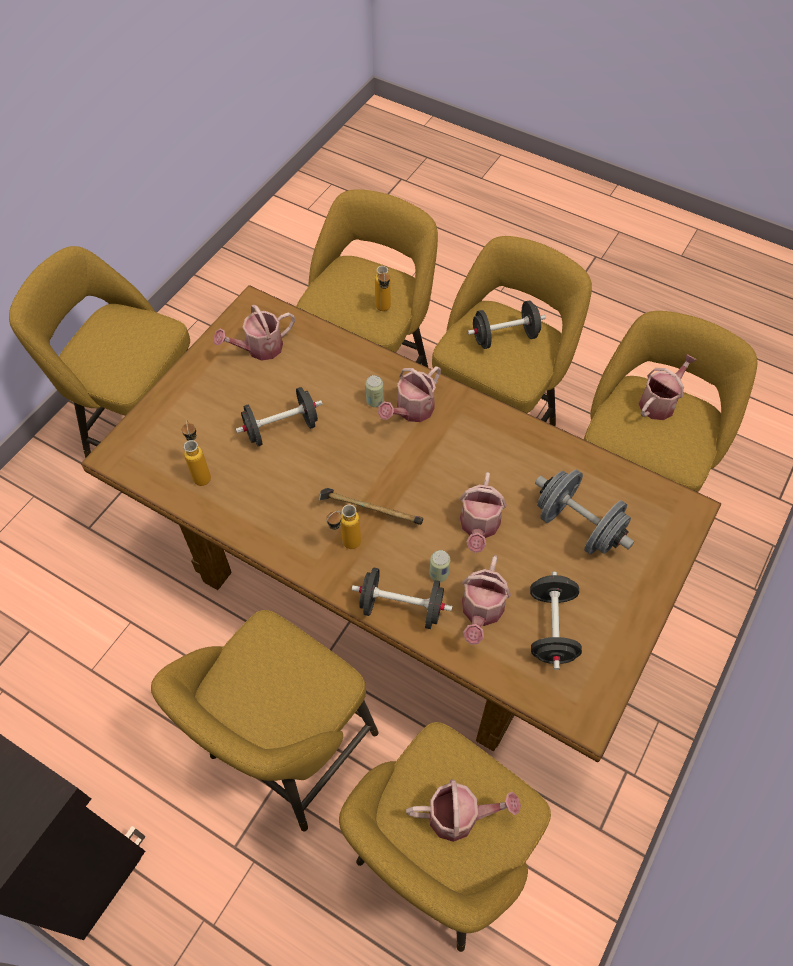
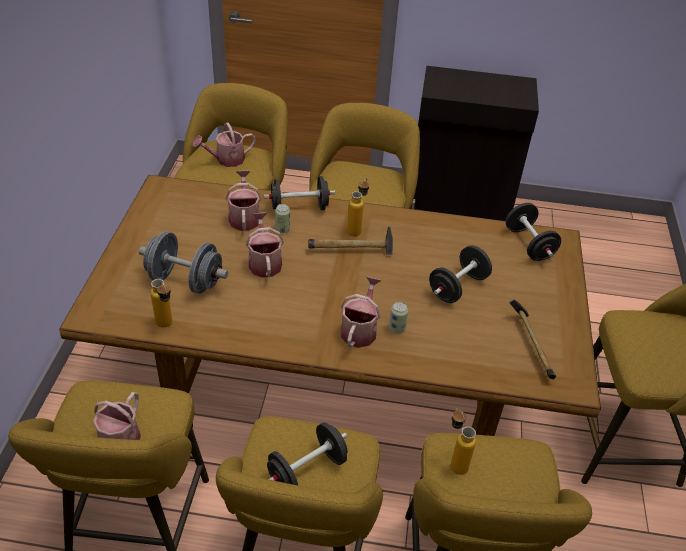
camera: 155 degrees right, 15 degrees down
(201, 473) = (491, 244): bottle -> bottle (166, 326)
(259, 349) = (531, 345): watering can -> hammer
(551, 628) = (192, 220): black dumbbell -> black dumbbell (529, 244)

